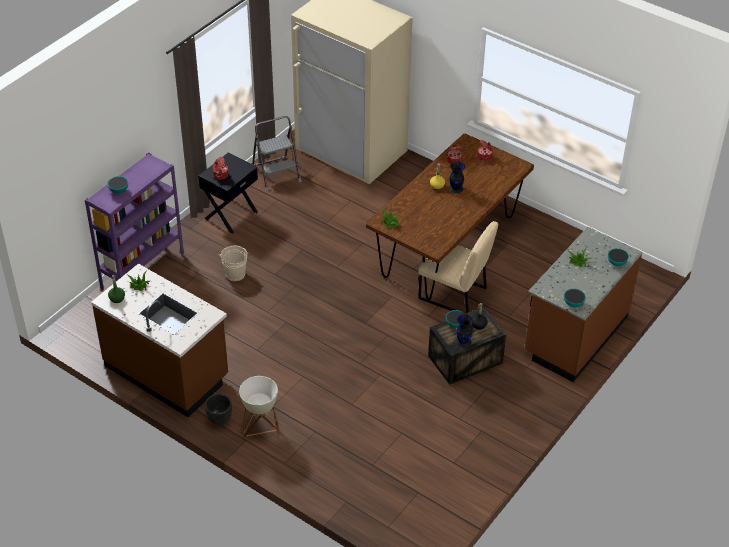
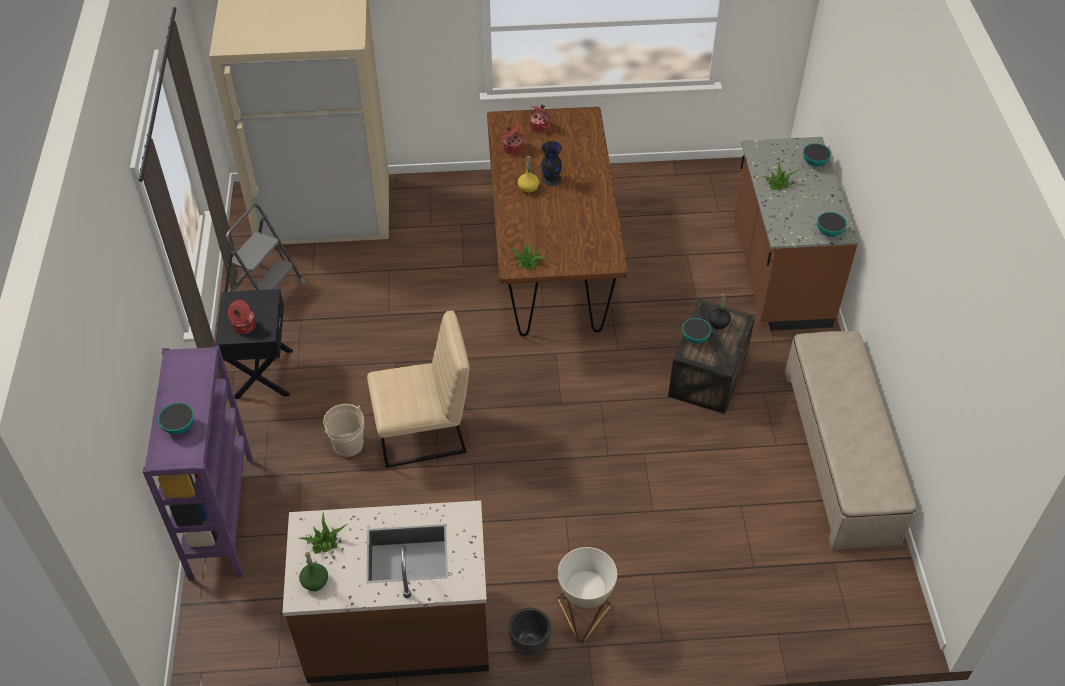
camera: 40 degrees left, 5 degrees up
(454, 294) = (616, 308): beige chair -> beige chair (423, 433)
(463, 341) = (724, 351): black vase -> none
(490, 447) = (840, 455): none -> beige bench

